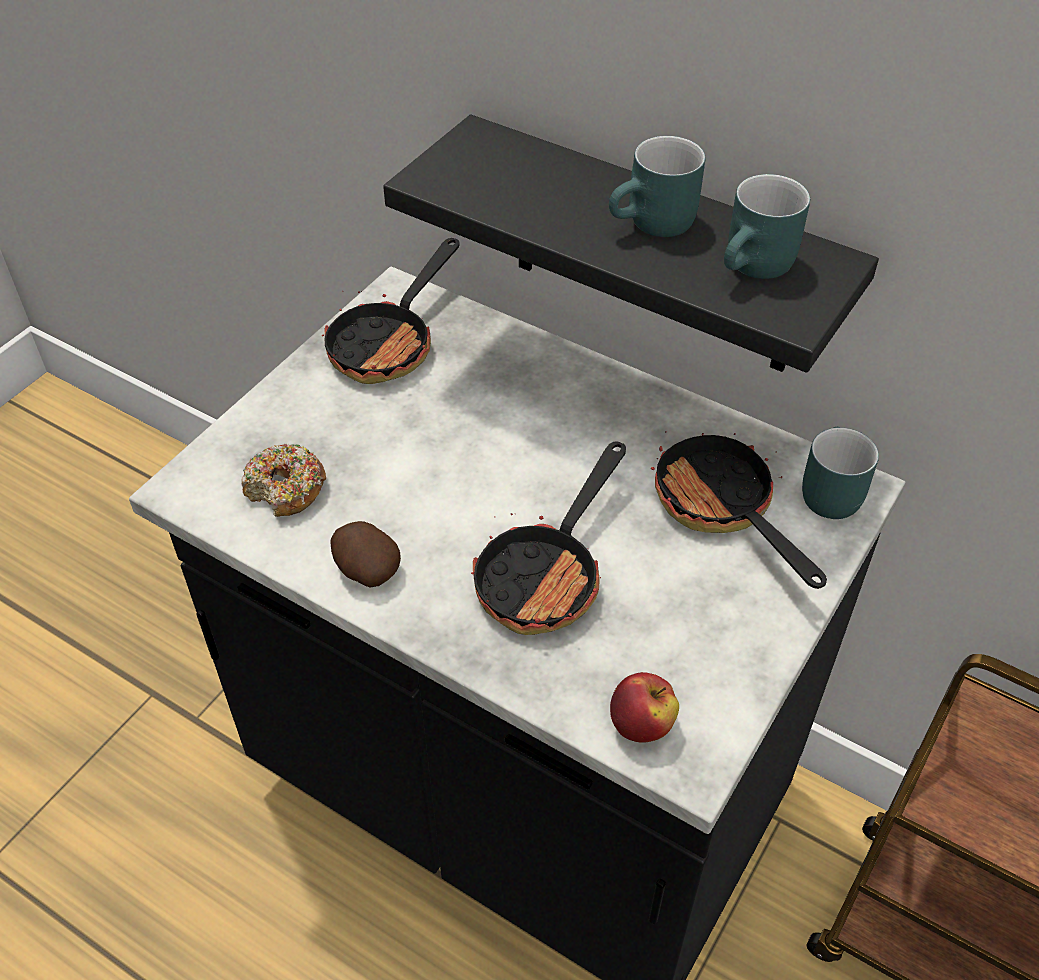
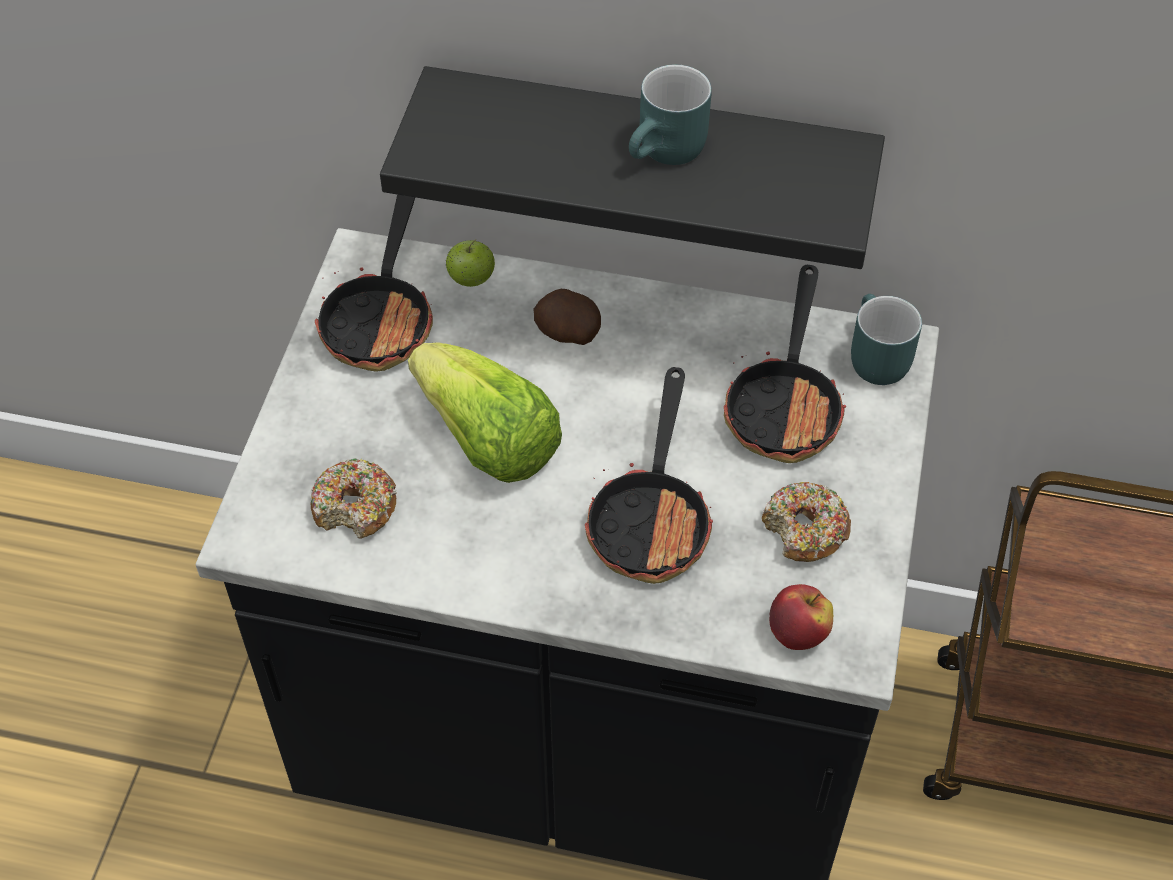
camera: 20 degrees left, 5 degrees up
(365, 570) = (477, 566): potato -> potato (567, 333)
(429, 465) = (487, 440): none -> lettuce
(481, 332) = (471, 279): none -> apple
(691, 629) = (804, 530): none -> donut
(722, 509) = (786, 404): frying pan -> frying pan turned 120 degrees counterclockwise
(758, 268) = (782, 176): turquoise mug -> none

